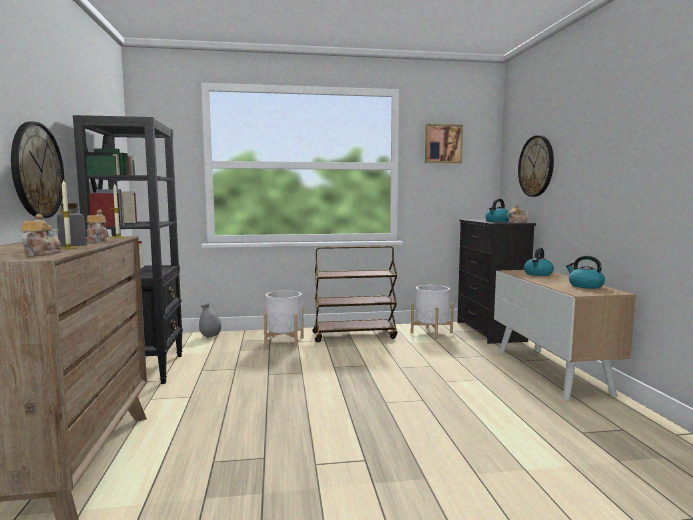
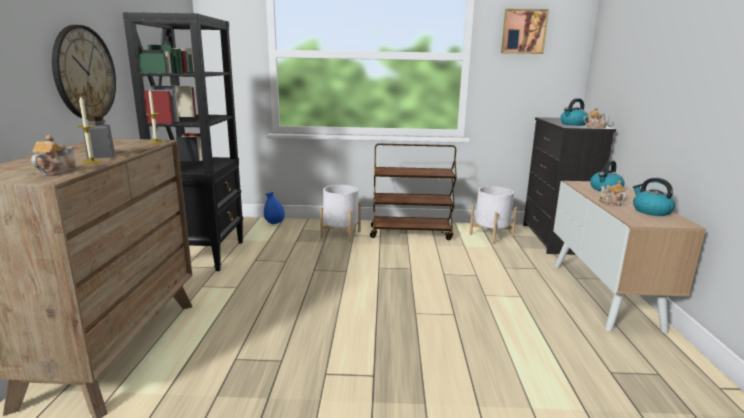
camera: 10 degrees right, 10 degrees up
(97, 241) = (130, 148): teapot -> teapot (610, 203)
(210, 336) = (274, 223): grey vase -> blue vase
(536, 166) = (625, 62): wall clock -> none

